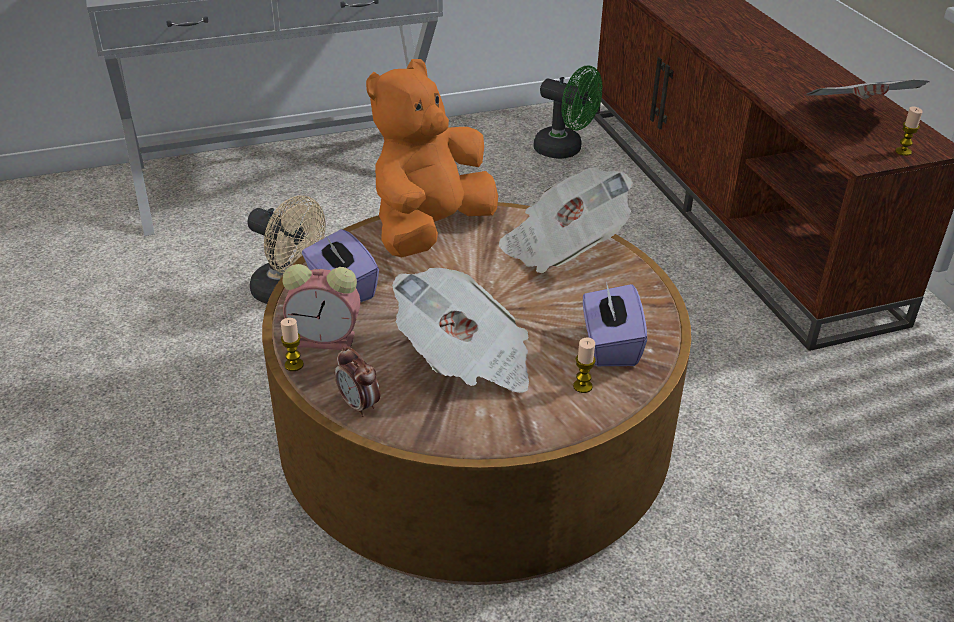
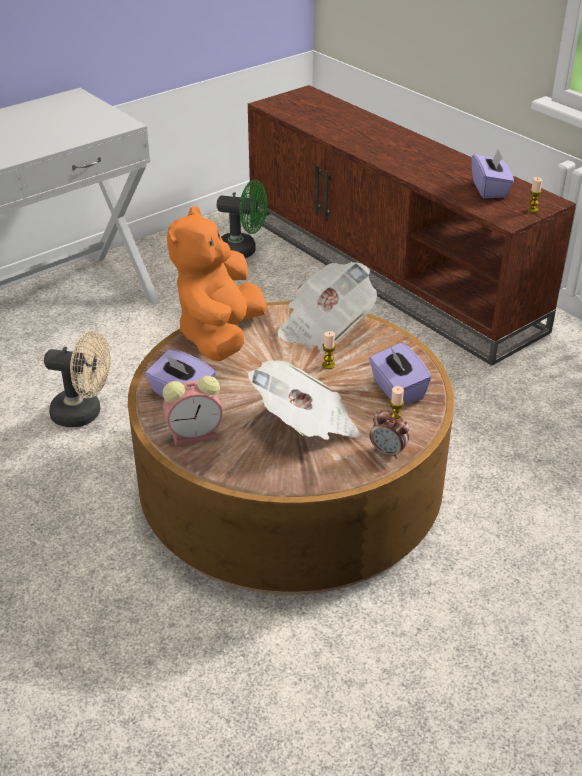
camera: 20 degrees left, 0 degrees up
(294, 365) = (183, 459): candle -> candle (328, 365)
(359, 405) = (249, 475): alarm clock -> alarm clock (388, 452)
(857, 117) = (490, 189): newspaper -> purple tissue box

